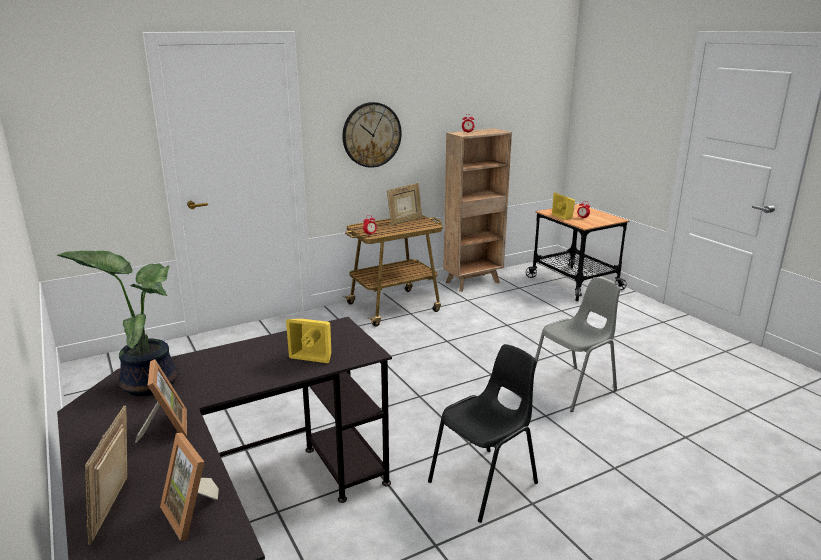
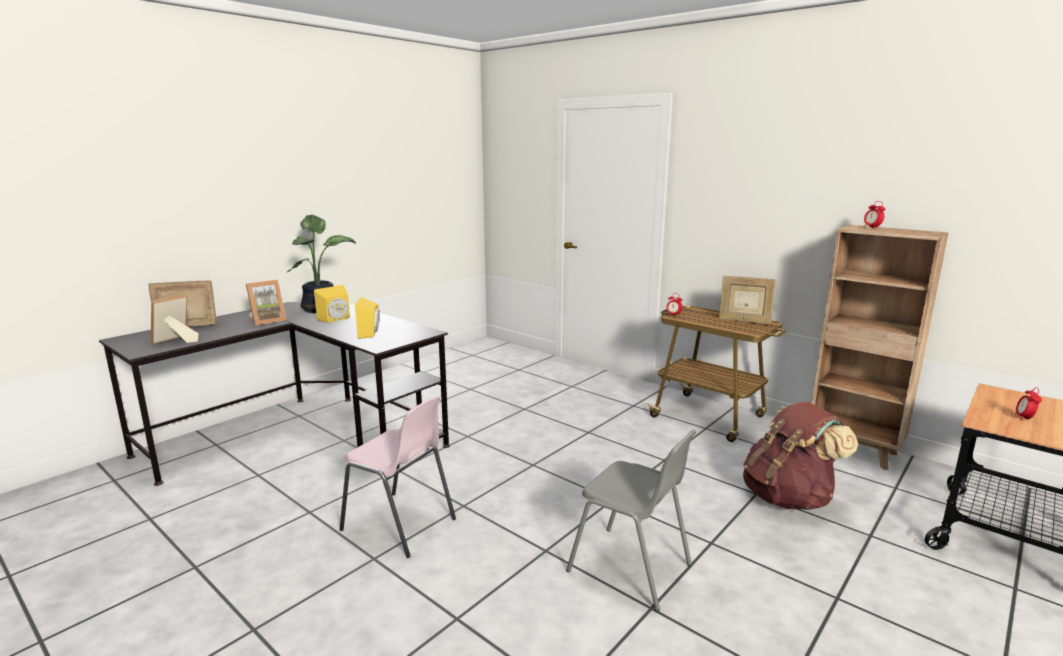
camera: 70 degrees right, 5 degrees down
(371, 135) = (743, 211): wall clock -> none
(485, 483) = (400, 525): black chair -> pink chair
(516, 317) = (788, 497): none -> brown backpack
(564, 216) = (997, 404): yellow speaker -> yellow speaker (336, 319)

